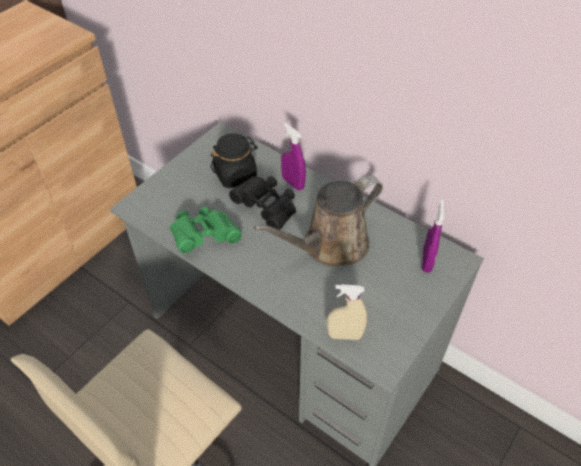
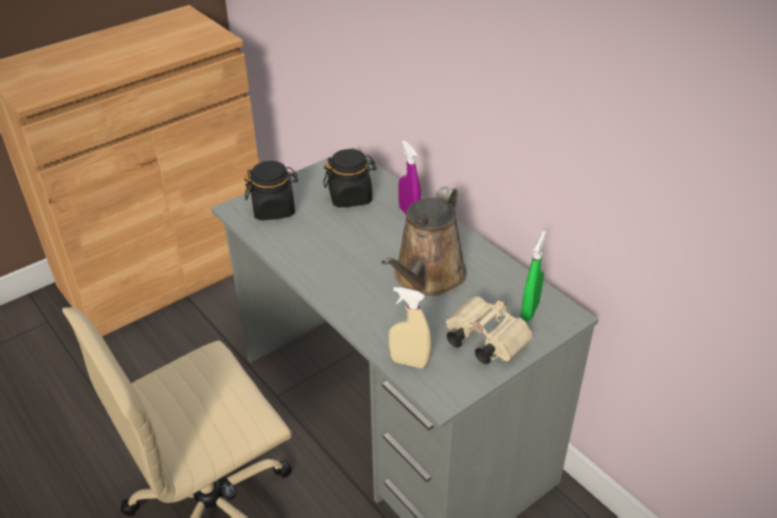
camera: 15 degrees right, 10 degrees down
(170, 200) = (274, 209): none -> black jar
(204, 236) = (296, 247): green binoculars -> none
(267, 209) = (372, 232): black binoculars -> none
(330, 245) = (427, 277): brown watering can -> brown watering can turned 45 degrees counterclockwise
(399, 300) = (483, 340): none -> beige binoculars
(426, 261) = (529, 310): purple spray bottle -> green spray bottle

